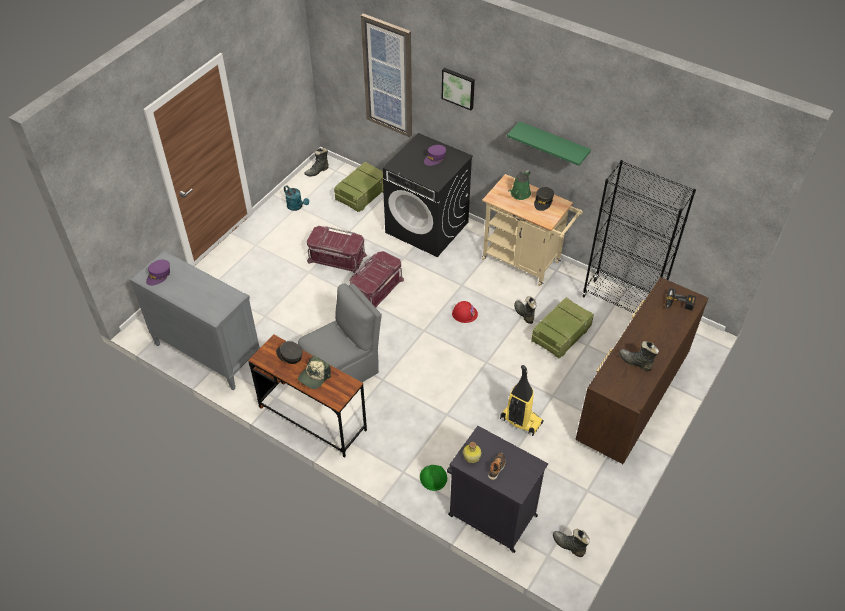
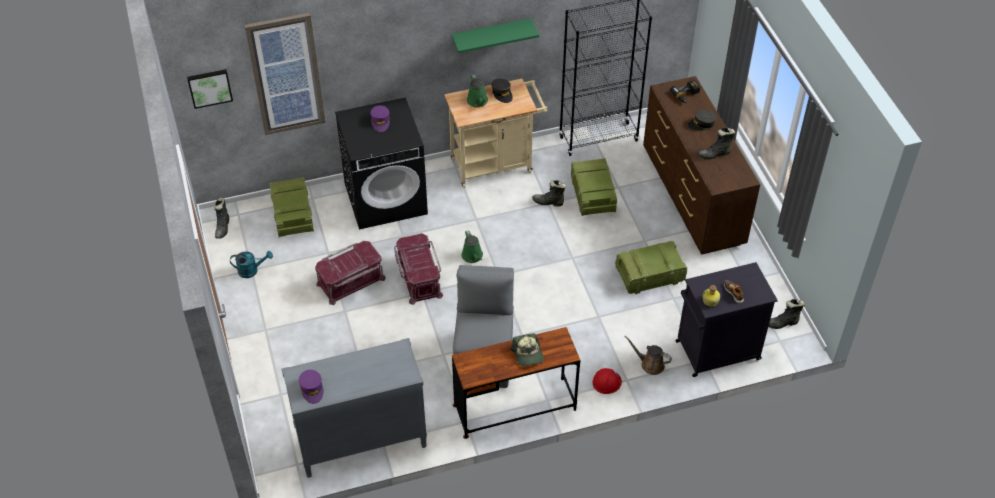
camera: 50 degrees left, 0 degrees up
(289, 355) = (488, 357): grey cap -> grey cap (702, 124)
(425, 306) = (473, 256): none -> green watering can
(433, 477) = (650, 364): green hard hat -> brown watering can
(458, 88) = (376, 39): picture -> picture (209, 87)
(464, 313) = (508, 237): red hard hat -> red hard hat (606, 382)
(520, 421) = (649, 276): vacuum cleaner -> crate

